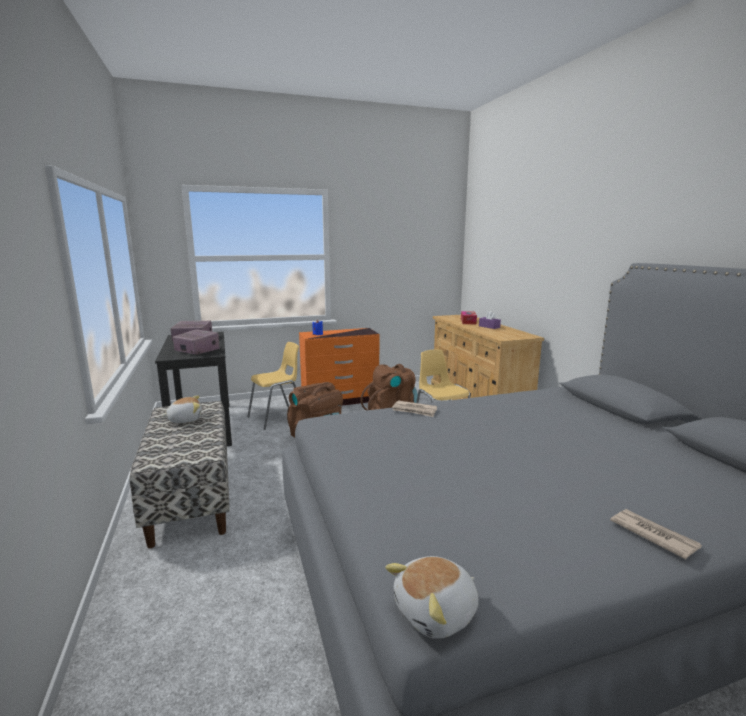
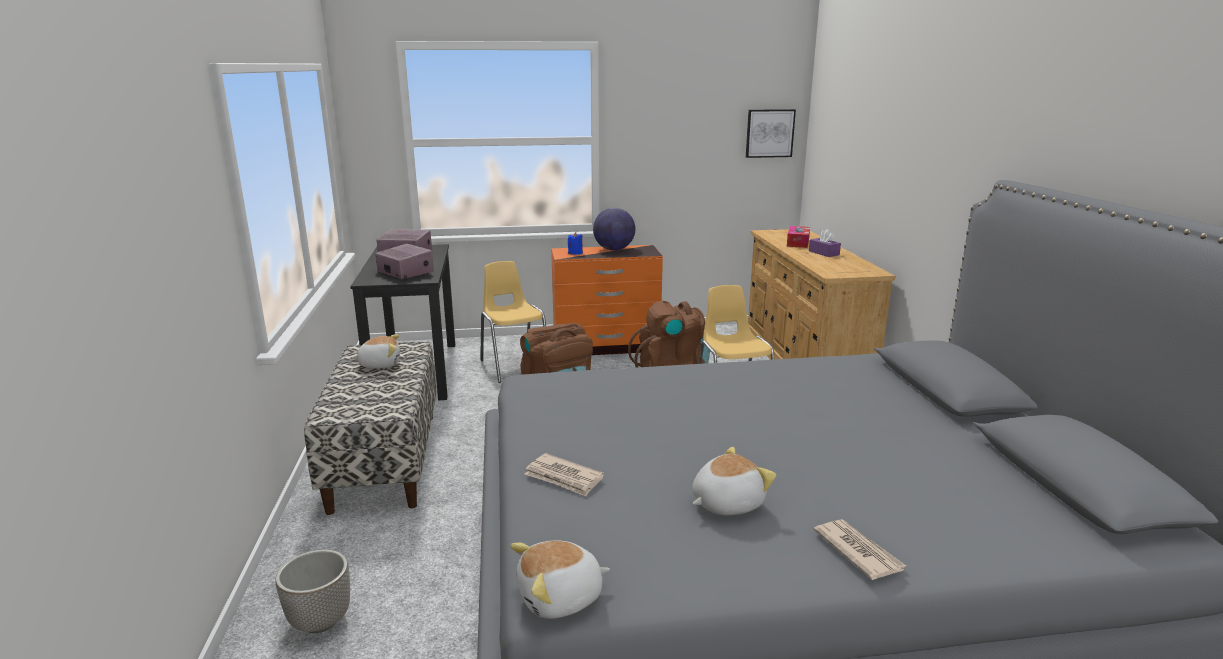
camera: 10 degrees right, 5 degrees up
(157, 651) = (320, 621): none -> planter
(277, 418) = (514, 366): yellow chair -> yellow chair turned 90 degrees counterclockwise
(344, 331) = (614, 249): none -> globe
(414, 410) = (655, 374): newspaper -> newspaper (564, 478)
(440, 252) = (769, 133): none -> picture
(526, 505) = (726, 503): none -> plush toy

